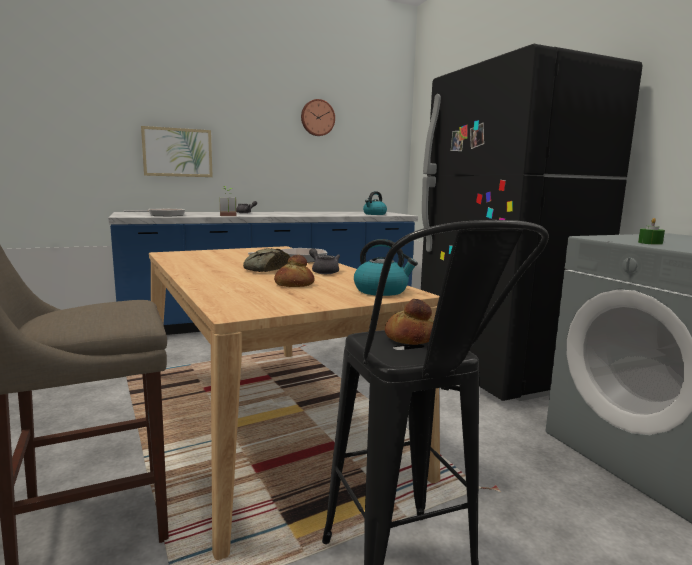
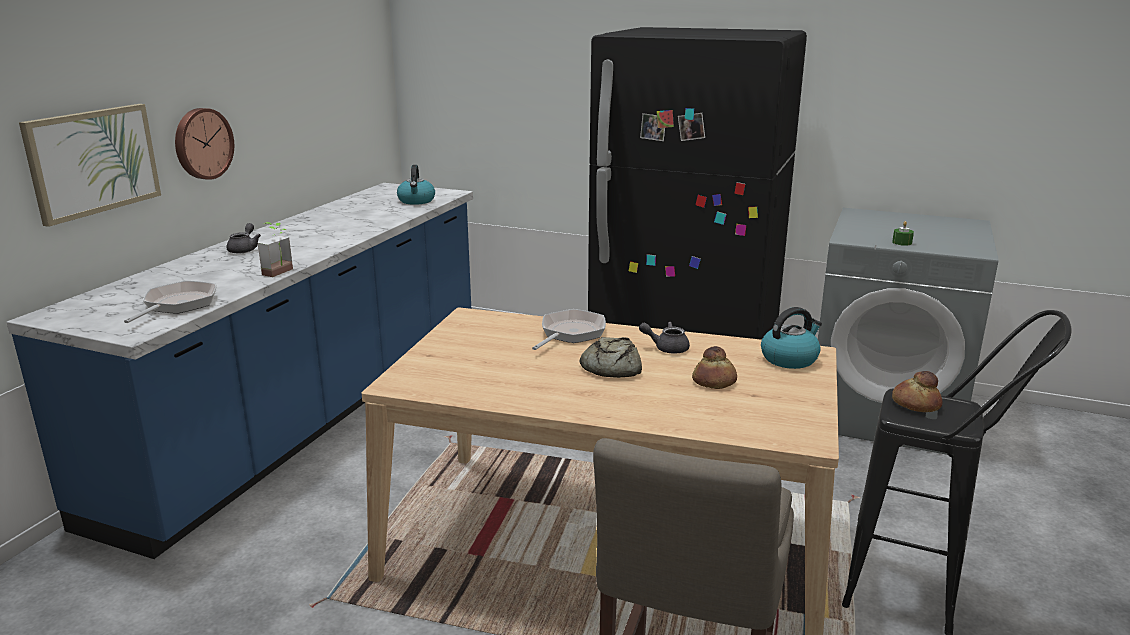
camera: 45 degrees left, 10 degrees up
(317, 118) = (285, 45): wall clock -> wall clock (202, 143)

